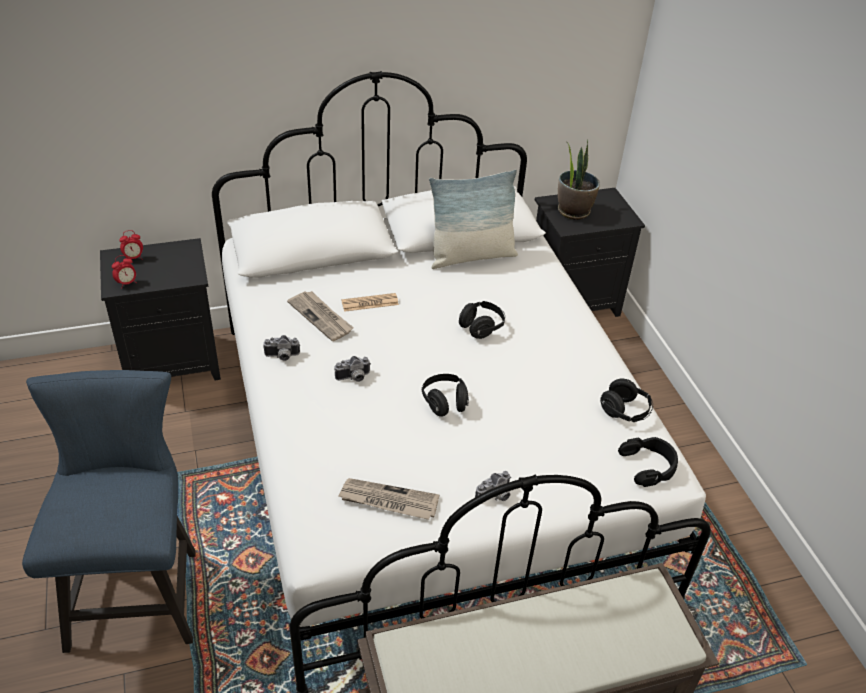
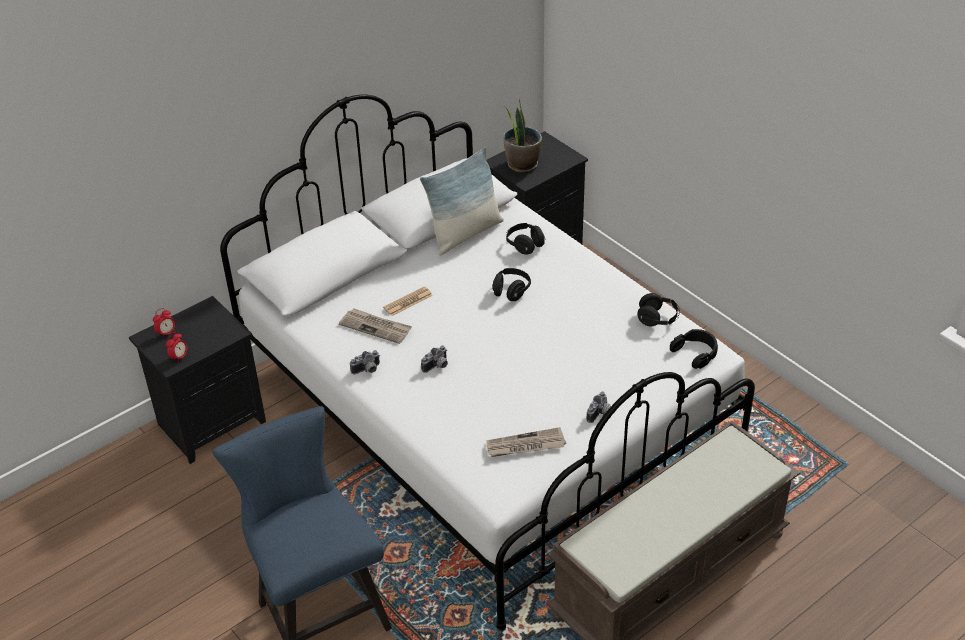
camera: 20 degrees left, 0 degrees up
(444, 402) = (520, 360): black headphones -> black headphones (525, 245)

